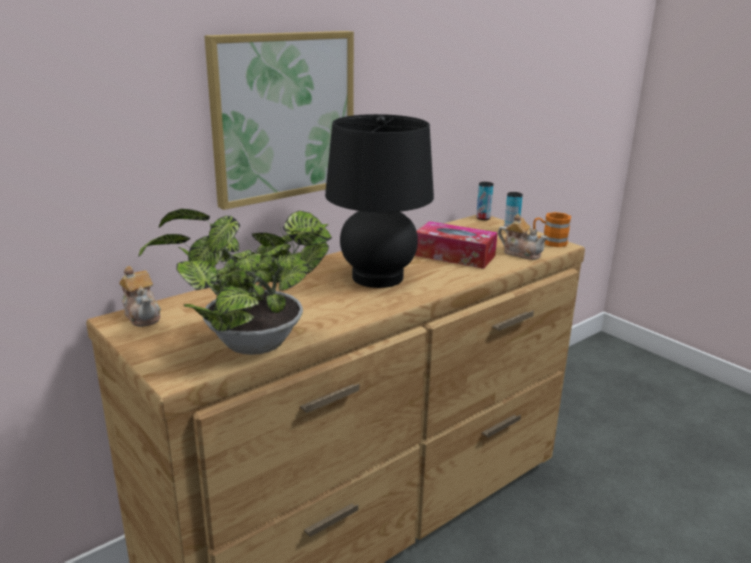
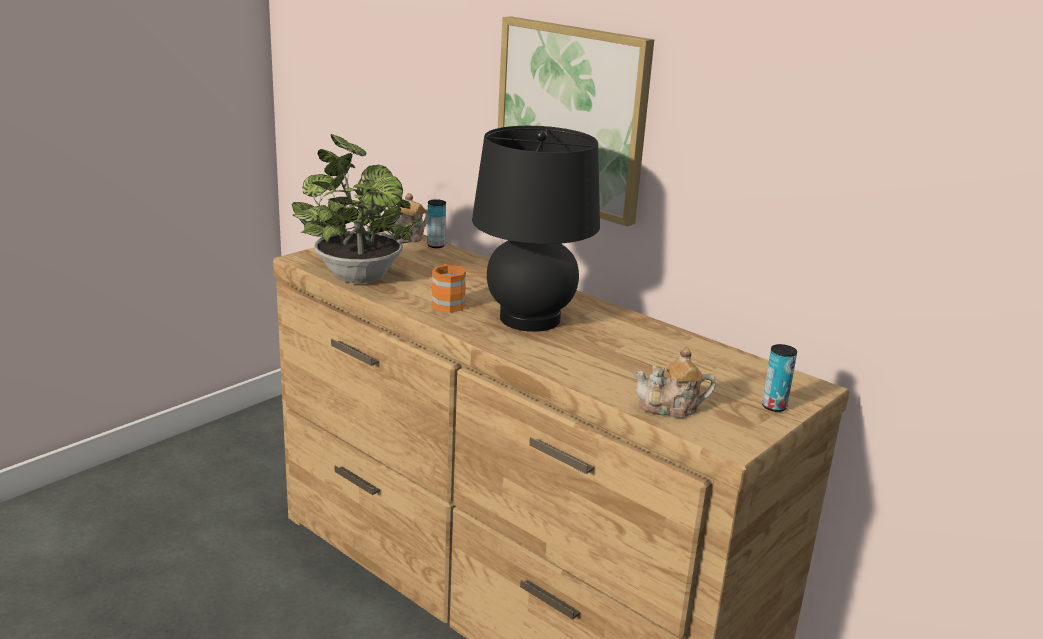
camera: 80 degrees right, 0 degrees up
(454, 255) = (628, 361): tissue box -> none
(483, 218) = (815, 387): can -> can (436, 245)
(521, 253) = (670, 408): teapot -> teapot turned 60 degrees clockwise
(549, 242) = (738, 434): orange mug -> orange mug (447, 303)

